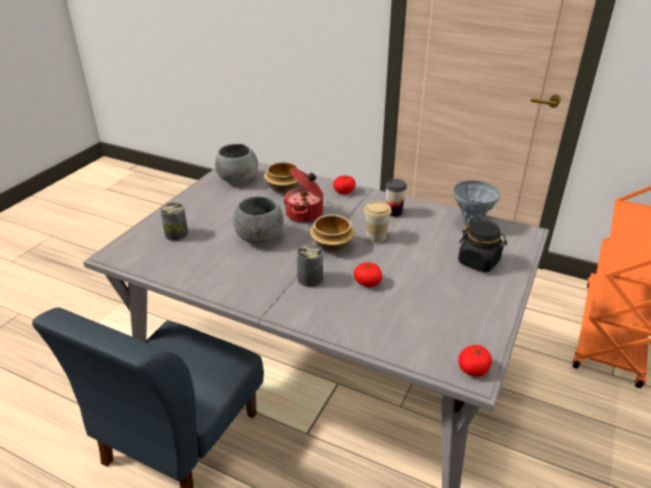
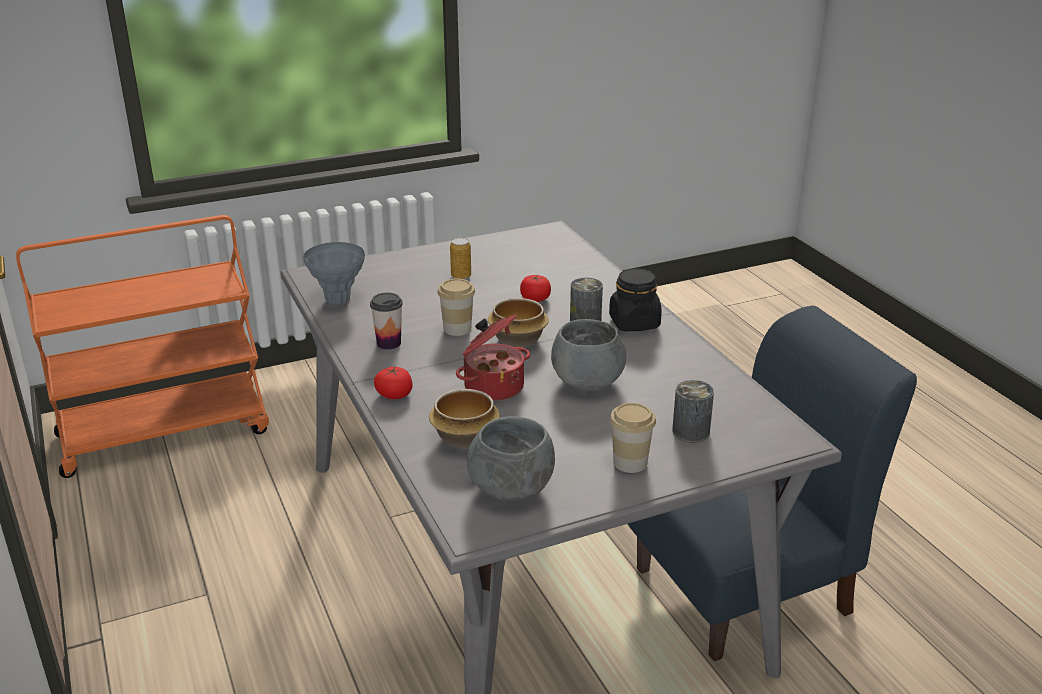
camera: 140 degrees left, 5 degrees down
(195, 208) = (630, 462): none -> cup
(444, 277) = (461, 276): none -> can
(473, 369) = (546, 232): tomato -> none
(479, 262) = (407, 273): black jar -> black jar (634, 323)

